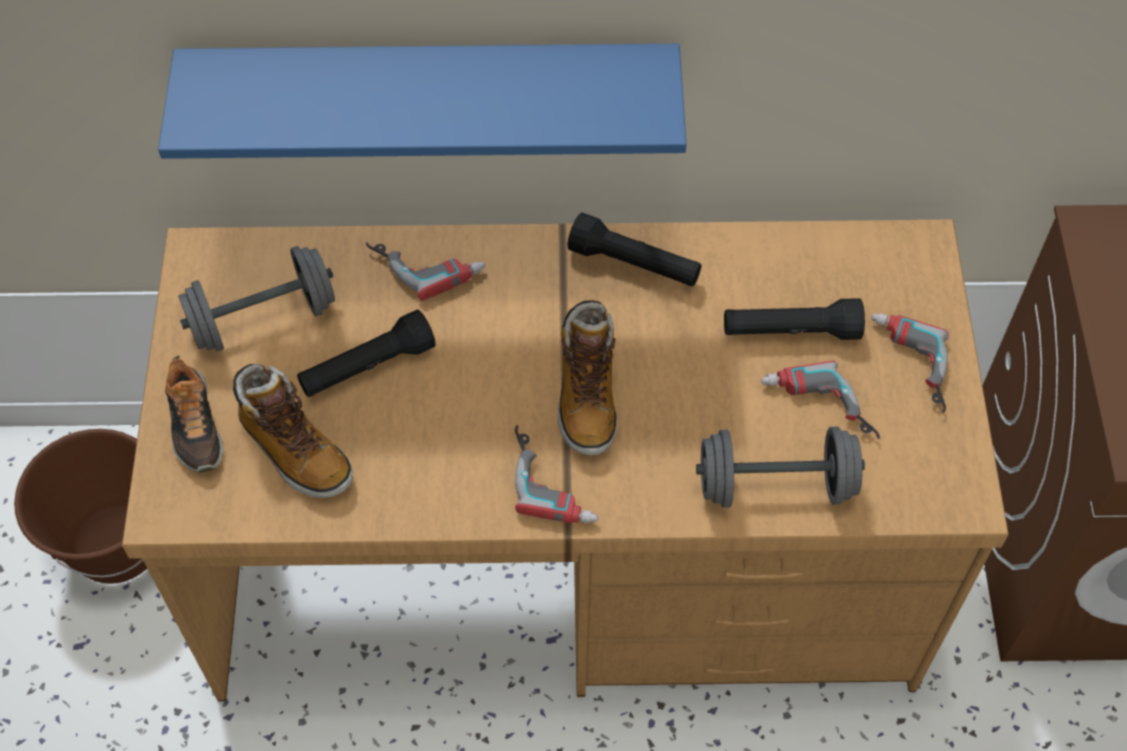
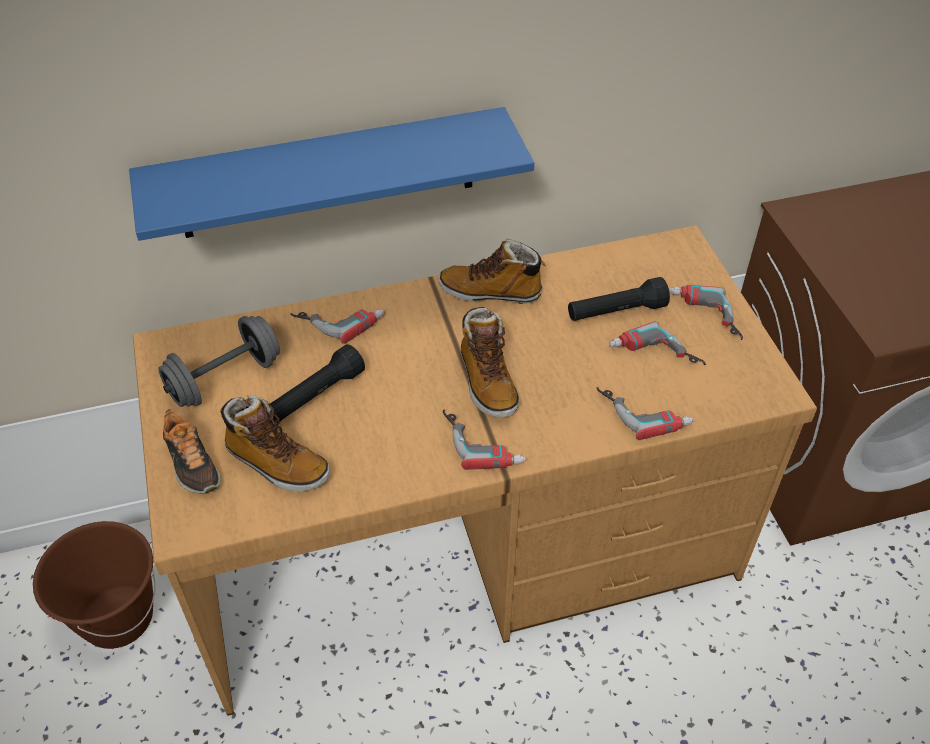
camera: 15 degrees left, 10 degrees down
(634, 264) = (491, 292): black flashlight -> boot
(775, 485) = (644, 410): grey dumbbell -> power drill

